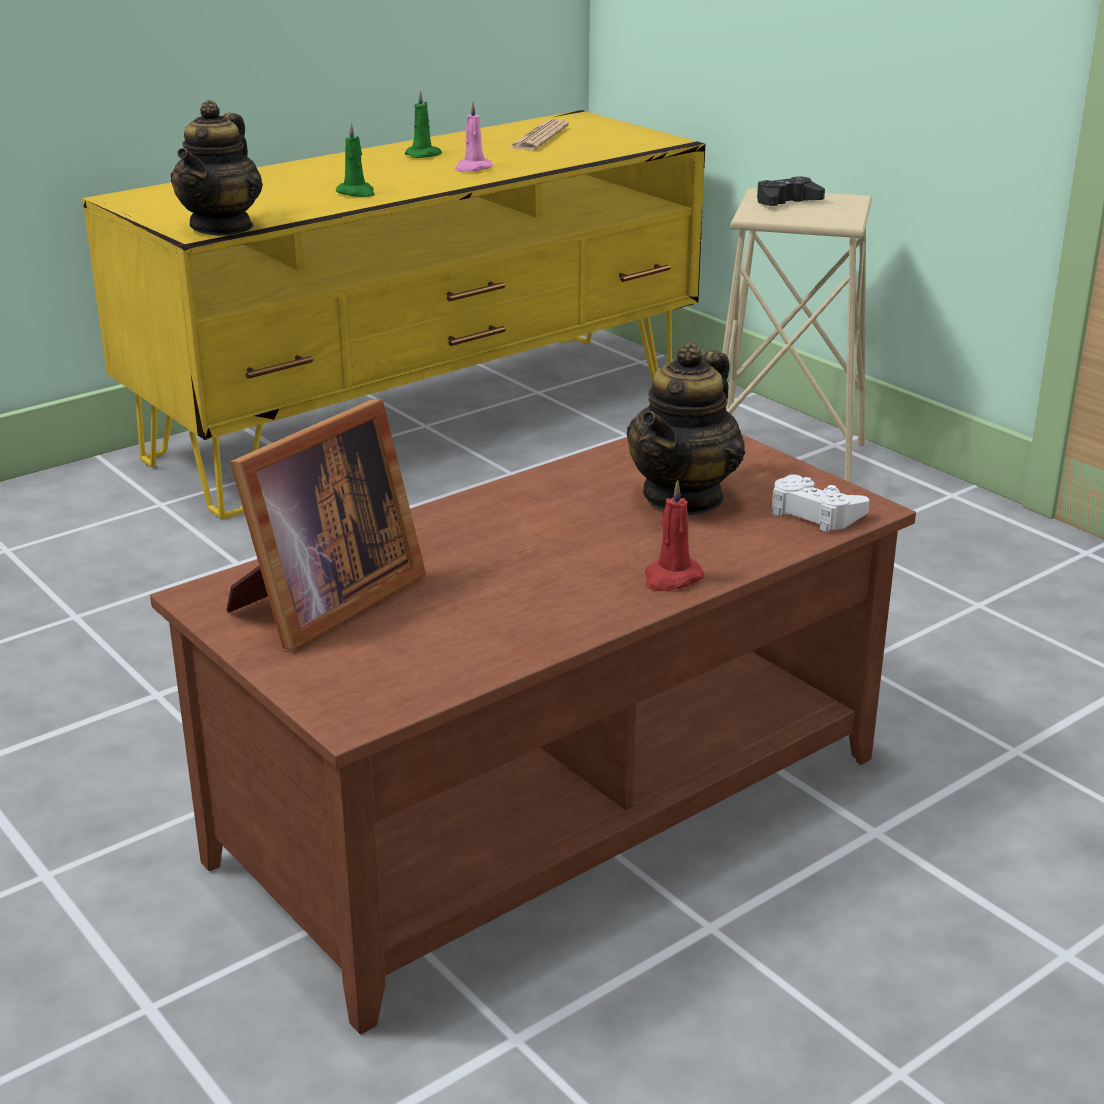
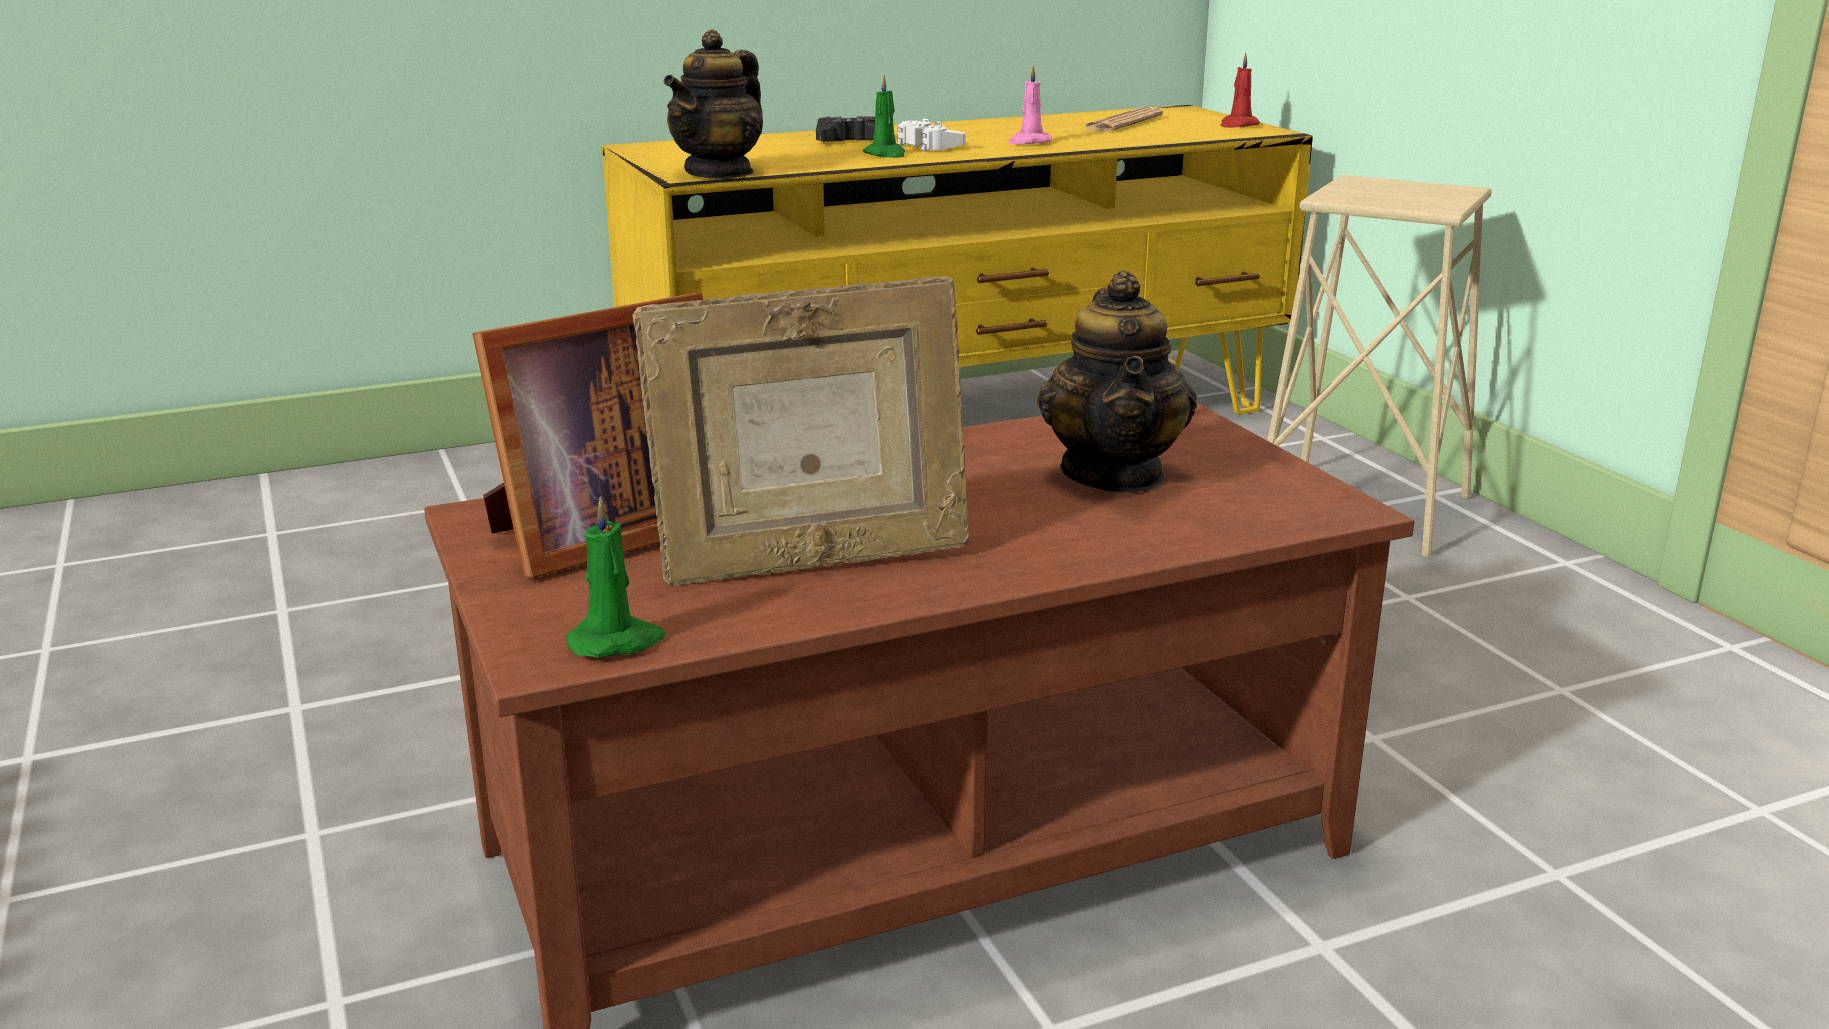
camera: 15 degrees right, 5 degrees down
(424, 155) = (985, 130): green candle -> green candle (617, 642)
(502, 606) = (812, 563): none -> picture frame
(671, 578) = (1044, 557): red candle -> red candle (1238, 125)
(684, 497) = (1114, 475): teapot -> teapot turned 45 degrees counterclockwise
(786, 201) = (1380, 187): black game controller -> black game controller (849, 140)
(814, 513) = (1273, 507): white game controller -> white game controller (928, 145)

